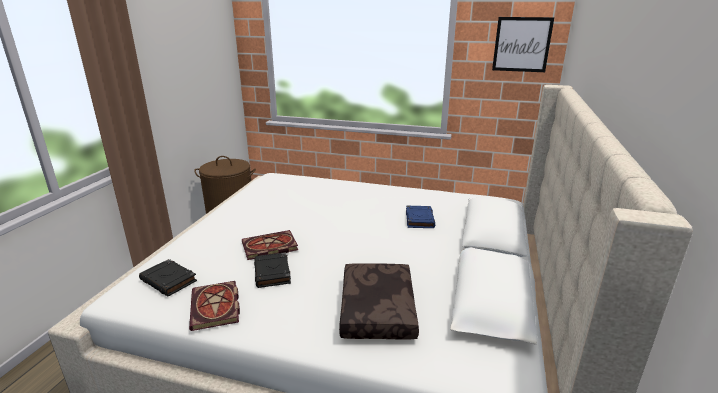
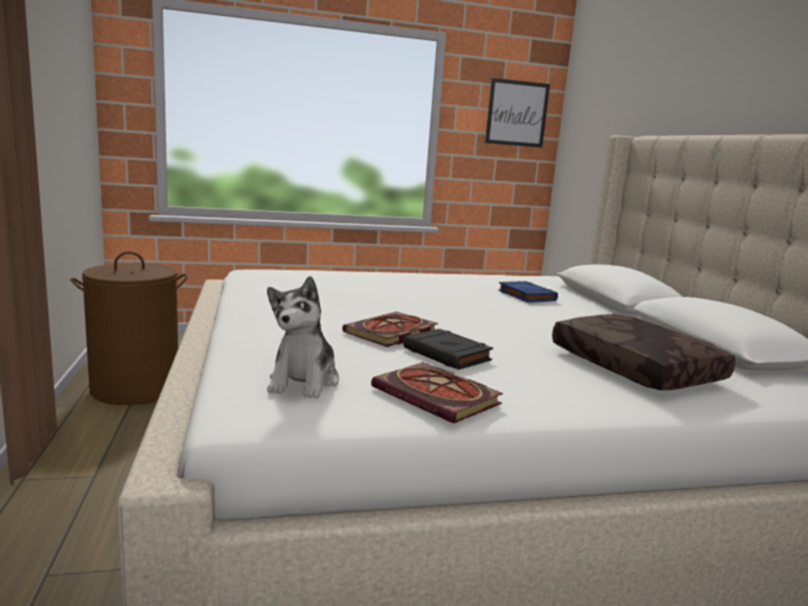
camera: 30 degrees left, 10 degrees down
(169, 281) = (304, 382): black book -> plush toy

